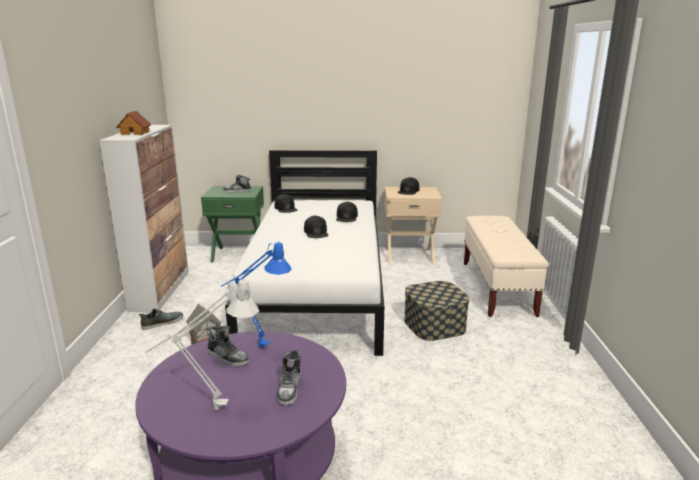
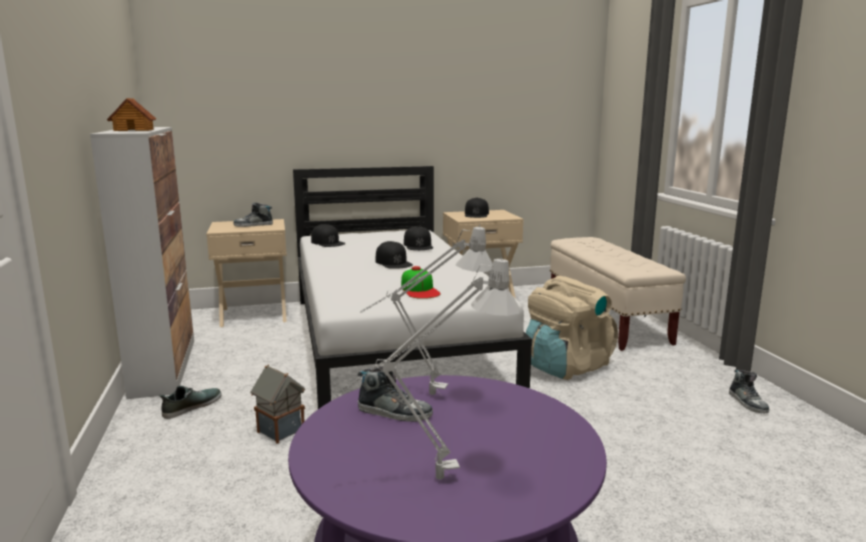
camera: 15 degrees left, 5 degrees down
(238, 254) = (254, 314): green nightstand -> beige nightstand
(256, 346) = (423, 395): blue table lamp -> grey table lamp
(289, 388) = (519, 437): shoe -> shoe (747, 403)
(314, 260) = (420, 290): none -> cap
(434, 325) = (565, 367): storage box -> beige backpack

